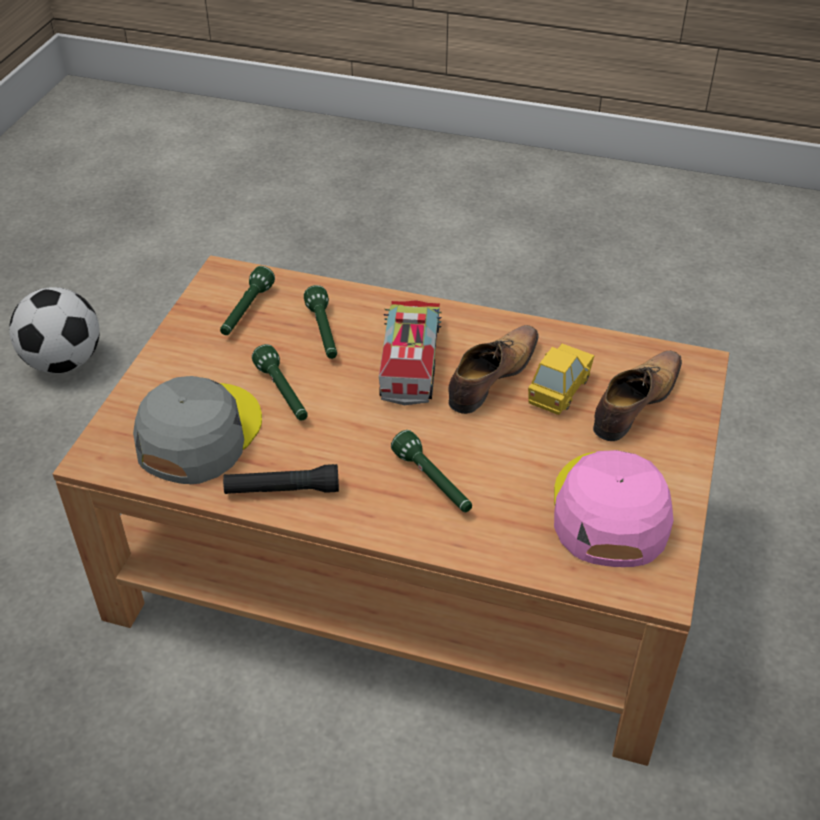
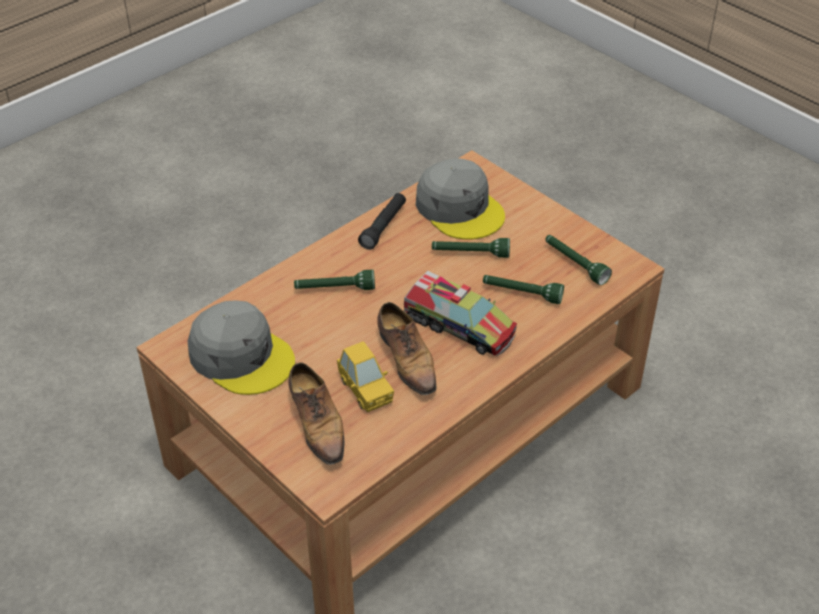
camera: 120 degrees right, 0 degrees up
(64, 362) = (745, 308): football -> none
(609, 510) = (241, 356): pink cap -> grey cap

